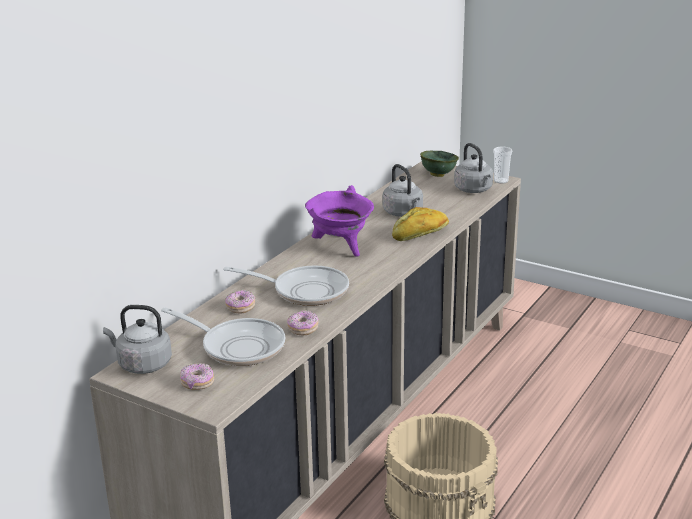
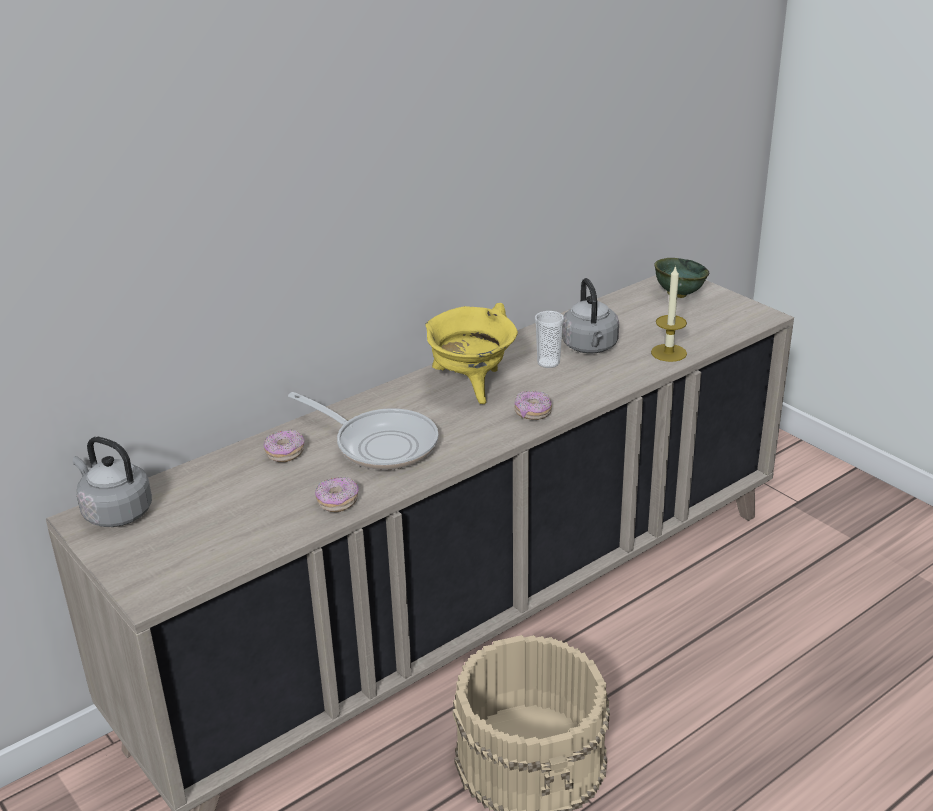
camera: 20 degrees right, 5 degrees up
(197, 383) = (157, 555): donut -> donut (532, 413)
(238, 346) = (242, 511): frying pan -> none
(341, 247) = (471, 386): purple cooking pot -> yellow cooking pot
(420, 234) = (590, 384): bread -> none
(457, 209) = (668, 353): none -> candle
(474, 190) = (713, 326): grey kettle -> none
(501, 181) = (761, 317): cup -> cup (548, 363)

